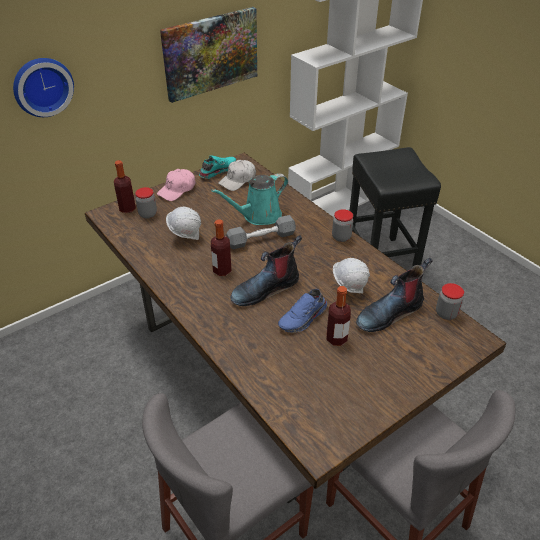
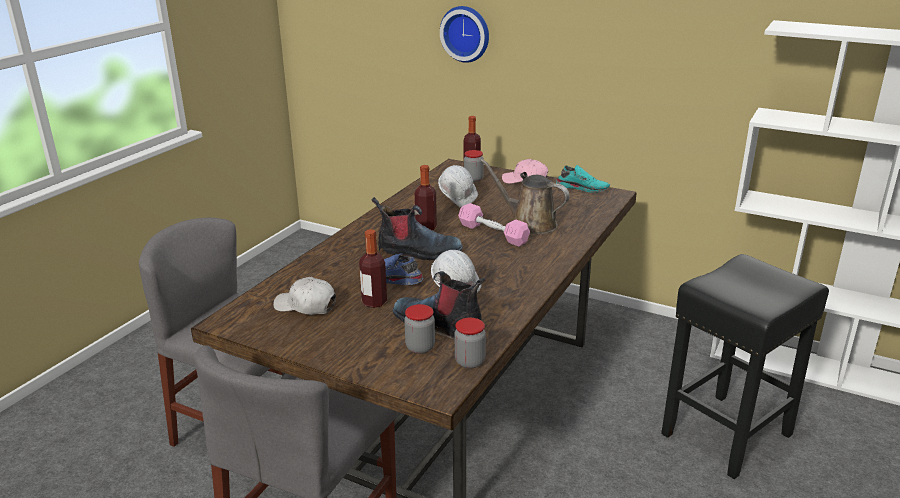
camera: 65 degrees right, 15 degrees down
(210, 53) = (644, 65): picture -> none
(238, 180) = (578, 200): white cap -> white cap (306, 306)
(258, 216) = (530, 224): turquoise watering can -> brown watering can
(261, 239) = (493, 233): grey dumbbell -> pink dumbbell
(265, 289) = (418, 252): boot -> boot turned 150 degrees clockwise
(341, 237) = (545, 272): jar -> jar (420, 347)

